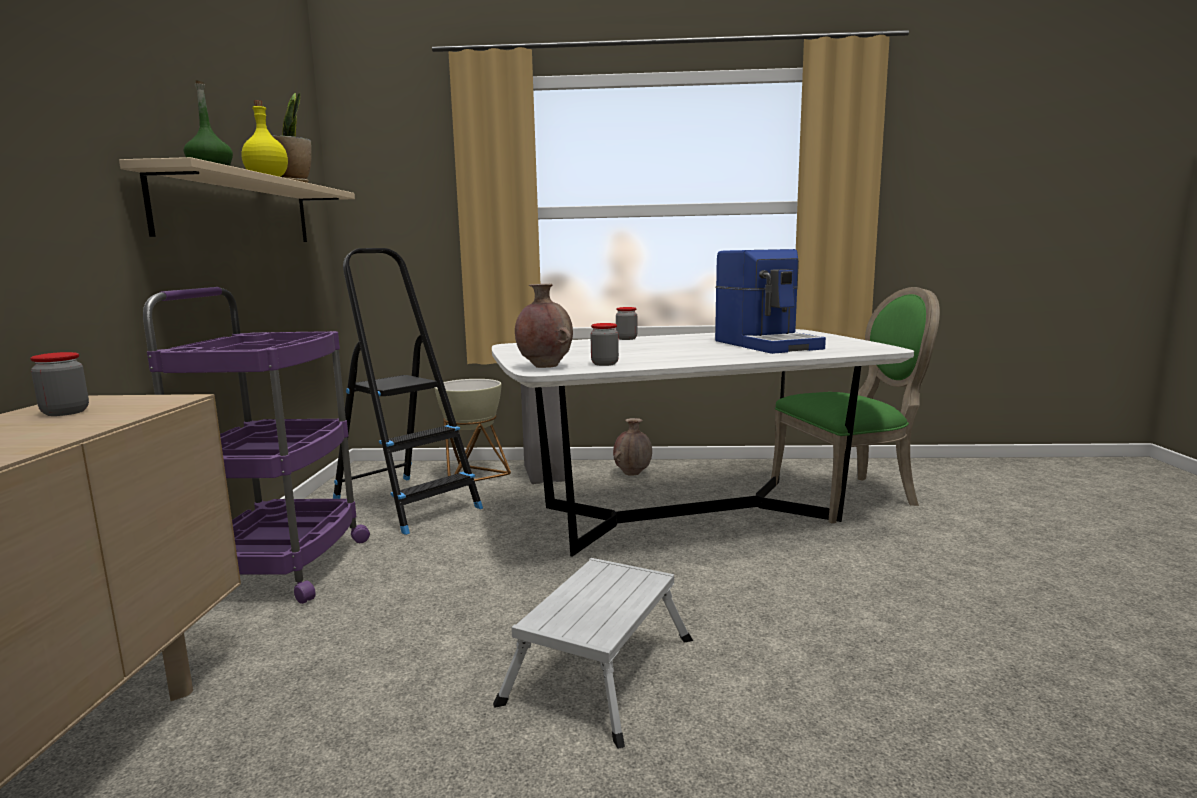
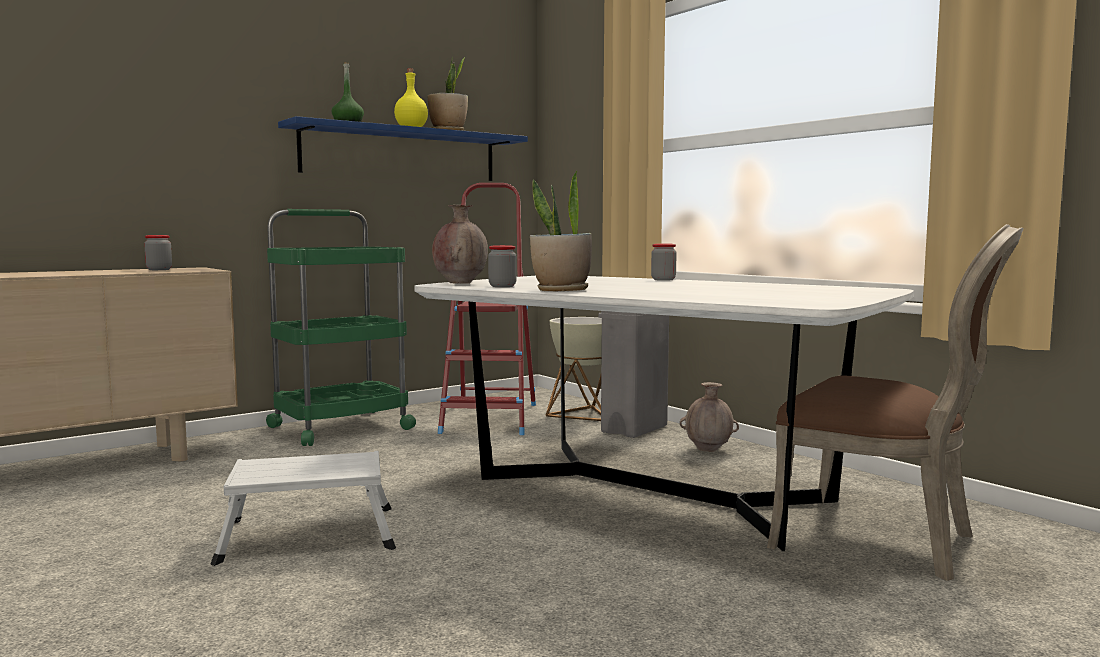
camera: 50 degrees right, 5 degrees down
(238, 210) = (401, 154): beige shelf -> blue shelf
(281, 568) = (341, 428): purple cart -> green cart
(407, 503) = (490, 418): black step ladder -> red step ladder
(679, 360) = (561, 290): none -> potted plant
(767, 344) = (735, 292): coffee machine -> none
(849, 496) = (882, 540): green chair -> brown chair

